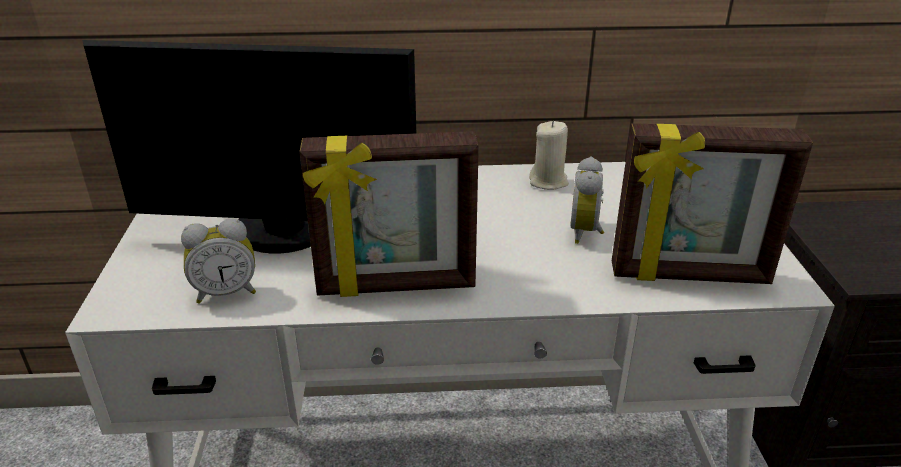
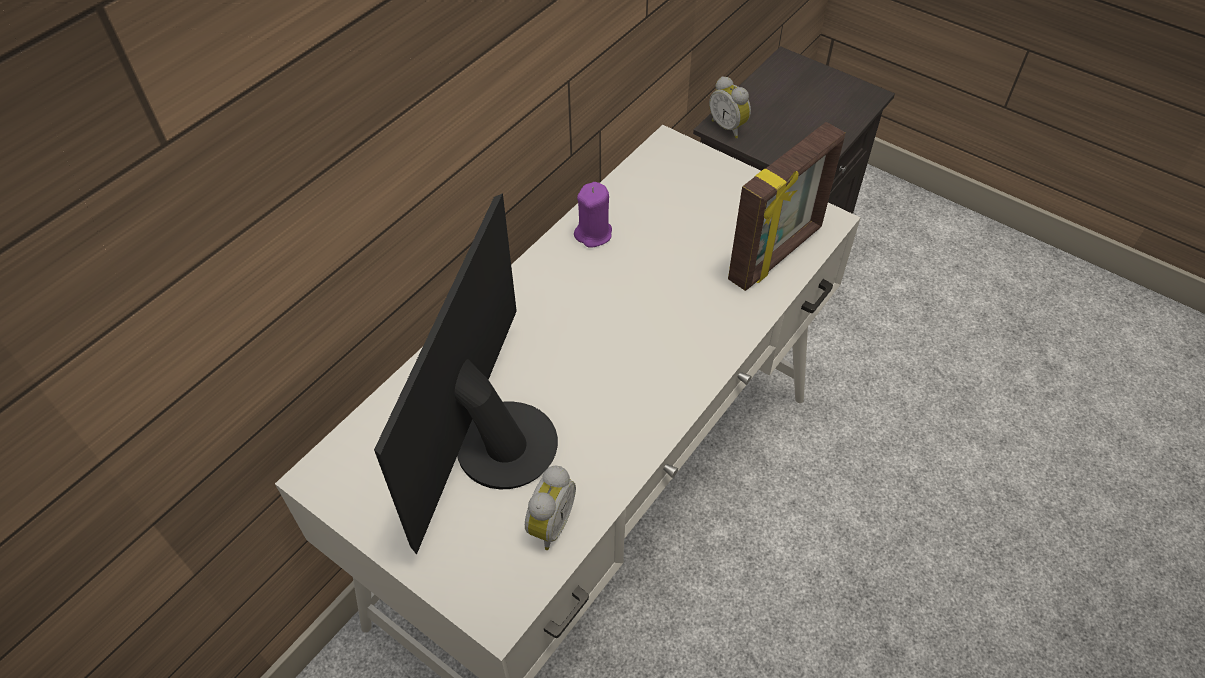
camera: 50 degrees left, 20 degrees up
(282, 233) = (494, 443): monitor -> monitor turned 150 degrees clockwise
(396, 287) = (643, 414): picture frame -> none
(548, 182) = (593, 234): beige candle -> purple candle
(586, 232) = (680, 265): alarm clock -> alarm clock (729, 127)

